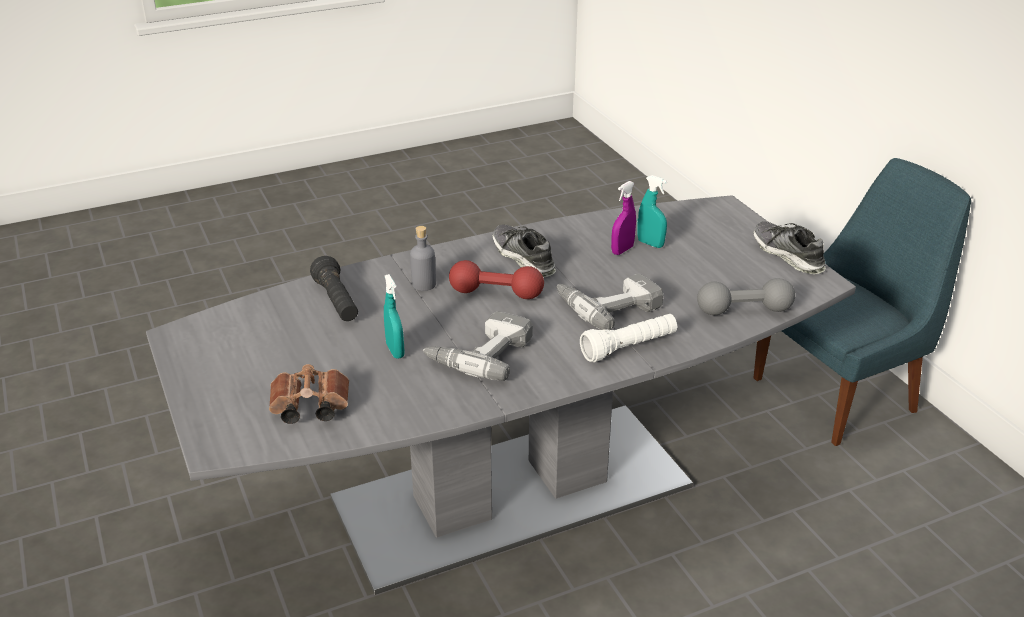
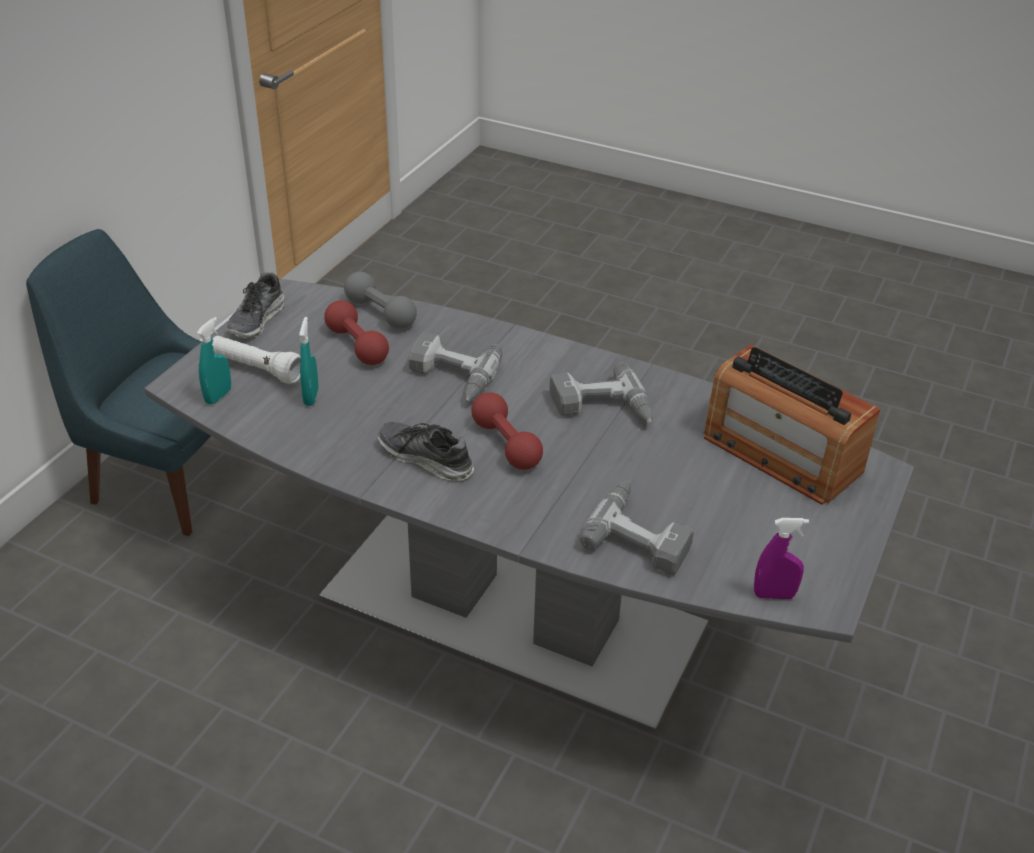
camera: 130 degrees left, 5 degrees up
(308, 408) = (781, 454): brown binoculars -> radio
(337, 302) = (642, 534): black flashlight -> power drill
(395, 351) = (659, 453): turquoise spray bottle -> turquoise spray bottle (218, 396)
(424, 284) = (545, 496): grey bottle -> none
(523, 258) = (425, 459): shoe -> shoe turned 105 degrees clockwise
(622, 250) = (342, 408): purple spray bottle -> purple spray bottle (774, 595)
(629, 348) = (501, 344): white flashlight -> white flashlight (257, 369)
(701, 283) = (357, 346): none -> red dumbbell

